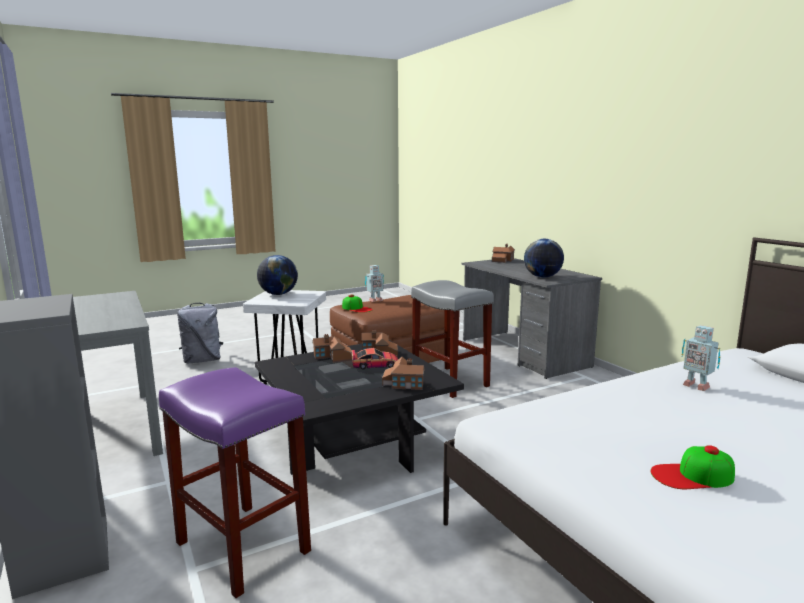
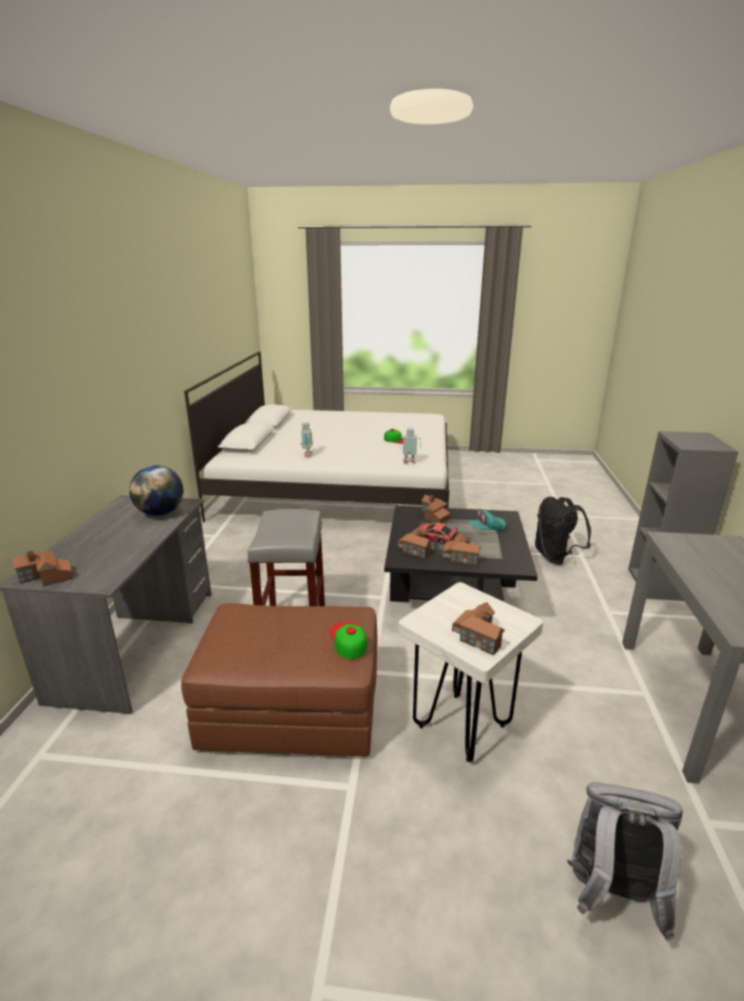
camera: 145 degrees left, 10 degrees up
(241, 546) = (555, 557): purple stool -> black backpack
(278, 294) = (478, 636): globe -> toy house
(327, 385) = (487, 530): none -> turquoise cap
(374, 300) = (289, 660): toy robot -> toy robot (409, 462)

